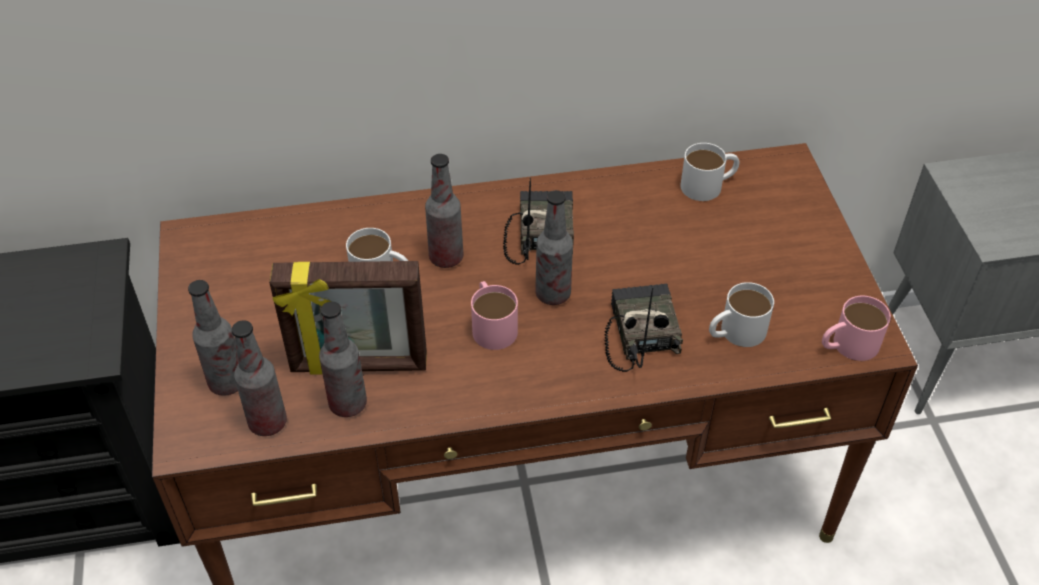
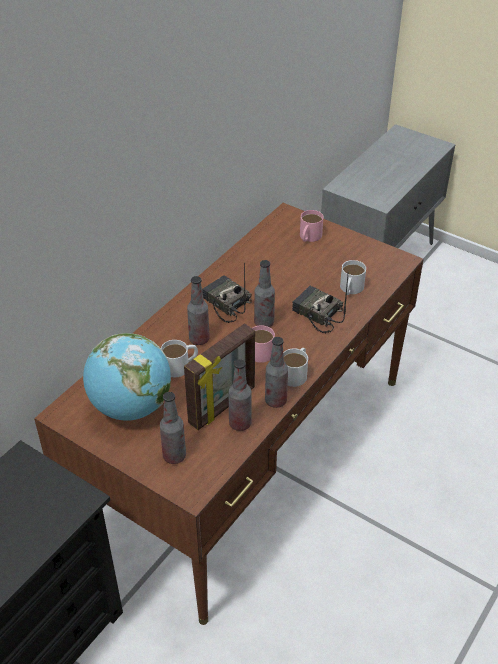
camera: 45 degrees left, 5 degrees down
(264, 284) = (131, 406): none -> globe
(268, 422) = (216, 456): bottle -> bottle (275, 400)
(709, 185) = (267, 241): white mug -> white mug (296, 373)
(847, 345) = (393, 267): pink mug -> pink mug (309, 237)

